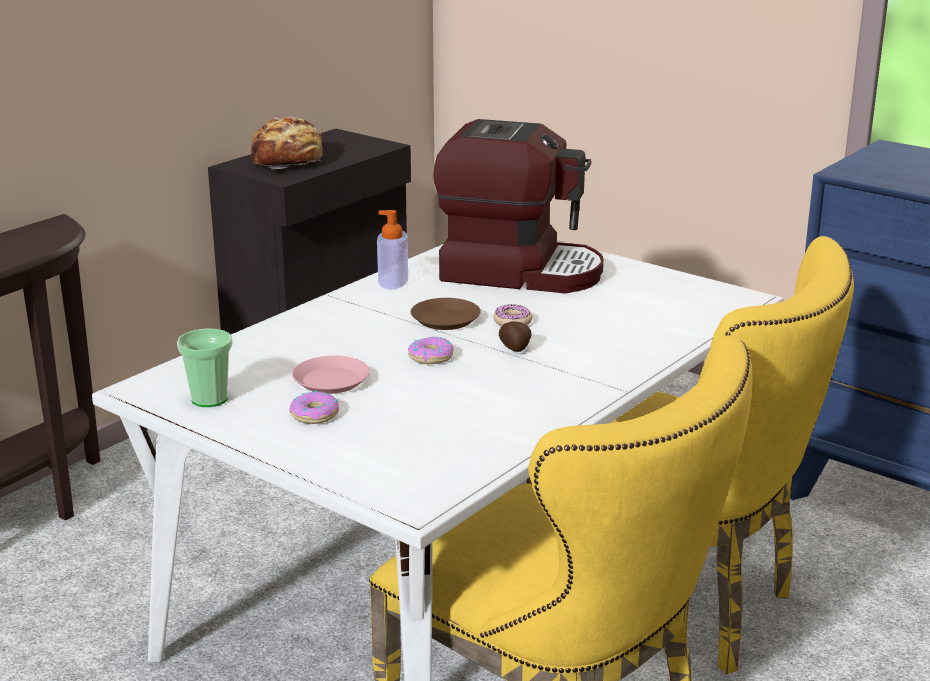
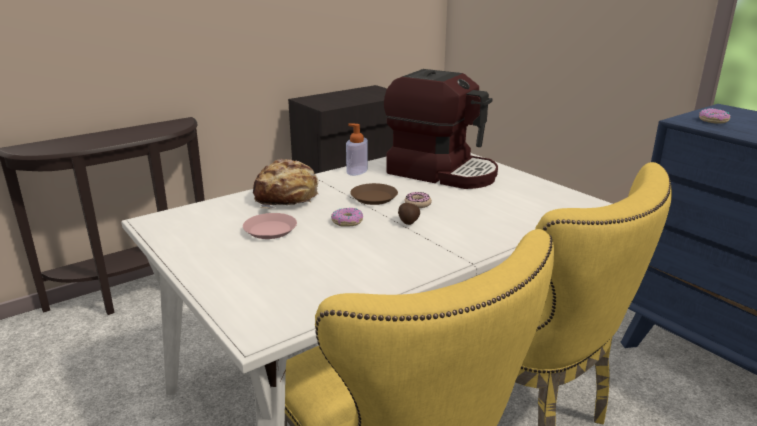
camera: 15 degrees right, 0 degrees up
(209, 399) = (184, 233): cup -> none
(288, 161) = (335, 99): bread -> bread (287, 197)
(315, 415) = (241, 253): donut -> donut (713, 120)

